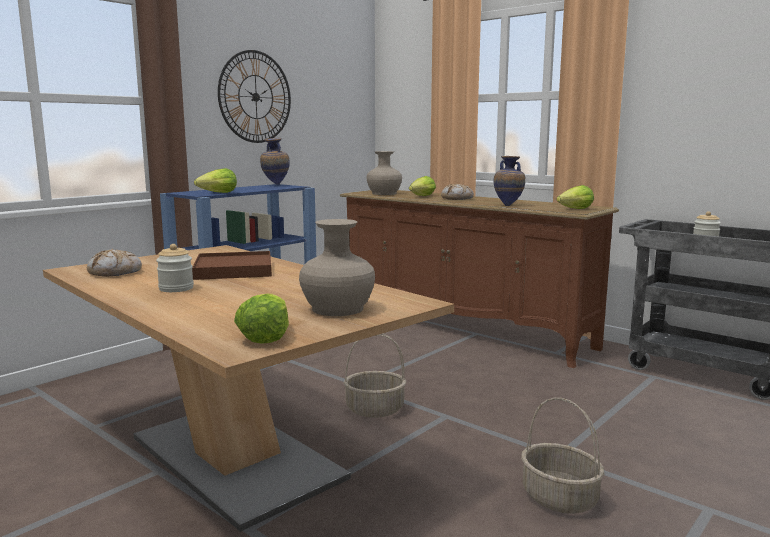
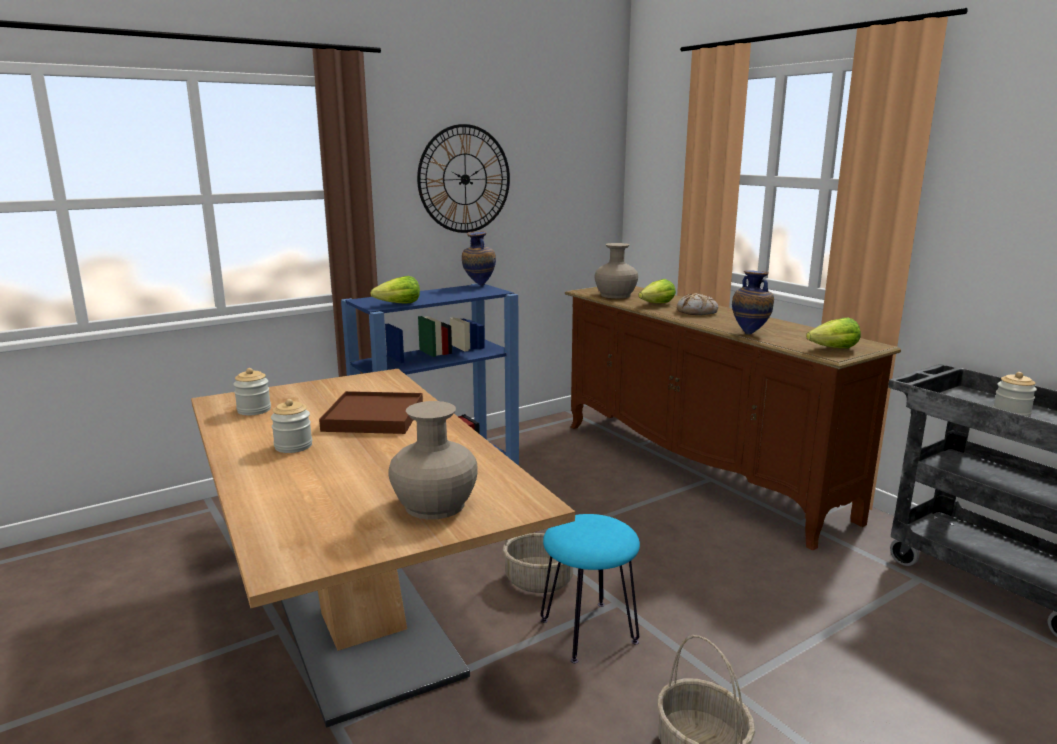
camera: 15 degrees right, 5 degrees up
(115, 272) = (254, 410): bread -> jar
(265, 336) = (324, 547): lettuce -> none
(433, 436) = (589, 631): none -> turquoise stool

